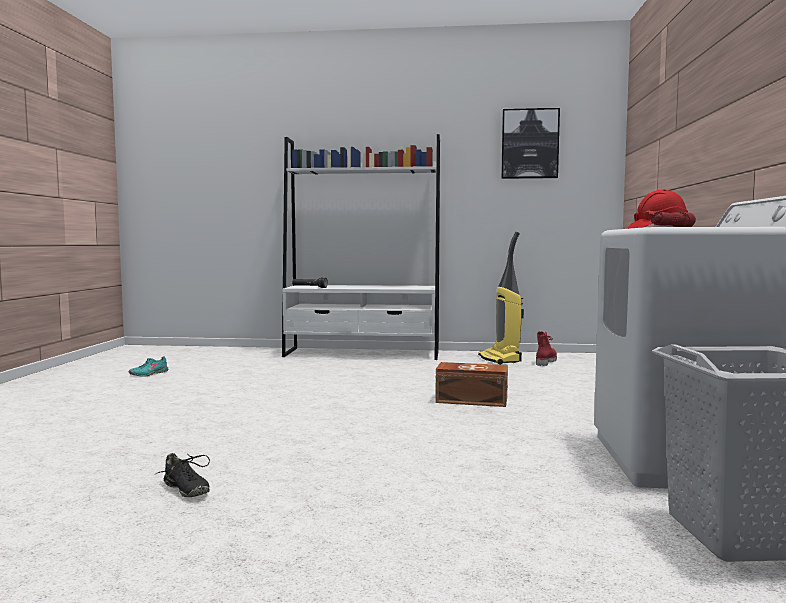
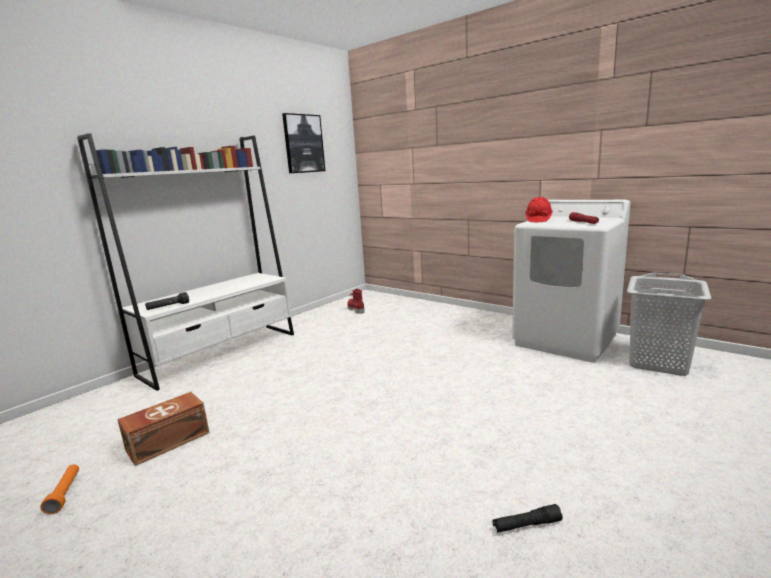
camera: 55 degrees left, 10 degrees up
(149, 374) = (65, 493): turquoise shoe -> orange flashlight
(185, 489) = (526, 525): black shoe -> black flashlight
(470, 400) = (411, 354): brown storage box -> brown storage box (166, 441)
(500, 359) = (328, 317): vacuum cleaner -> none

